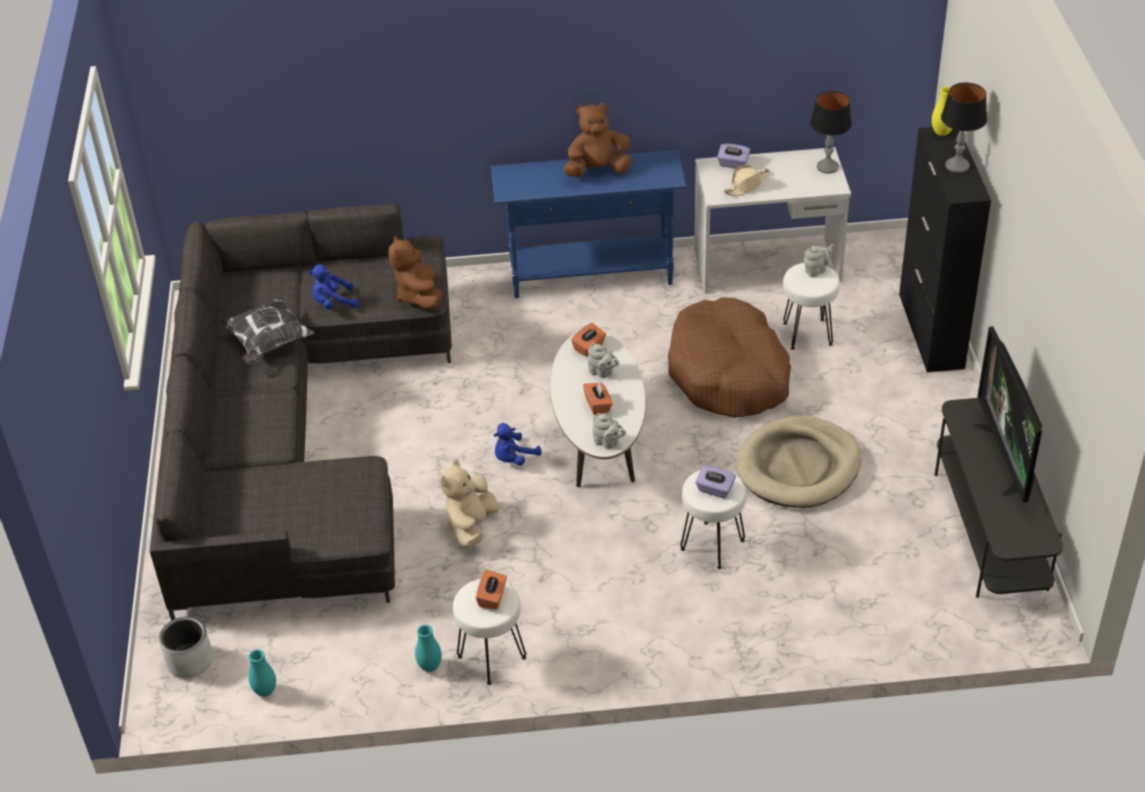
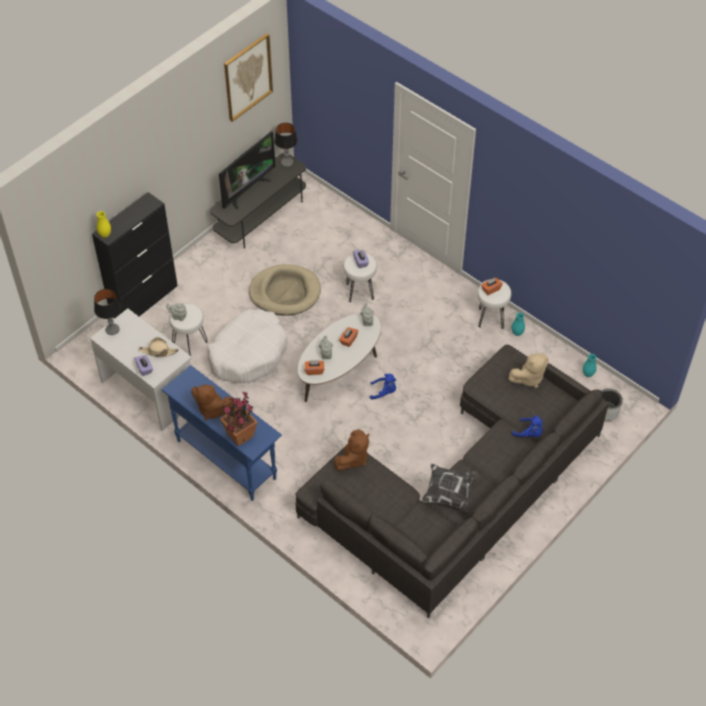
camera: 135 degrees left, 10 degrees up
(333, 303) = (395, 491): blue plush toy -> blue plush toy (529, 433)
(471, 526) = (437, 376): beige plush toy -> beige plush toy (529, 378)
(535, 172) = (240, 435): none -> potted plant
(729, 374) = (248, 353): brown dog bed -> white dog bed
(957, 166) = (130, 215): table lamp -> table lamp (287, 162)
(1096, 309) = (247, 77): none -> picture

